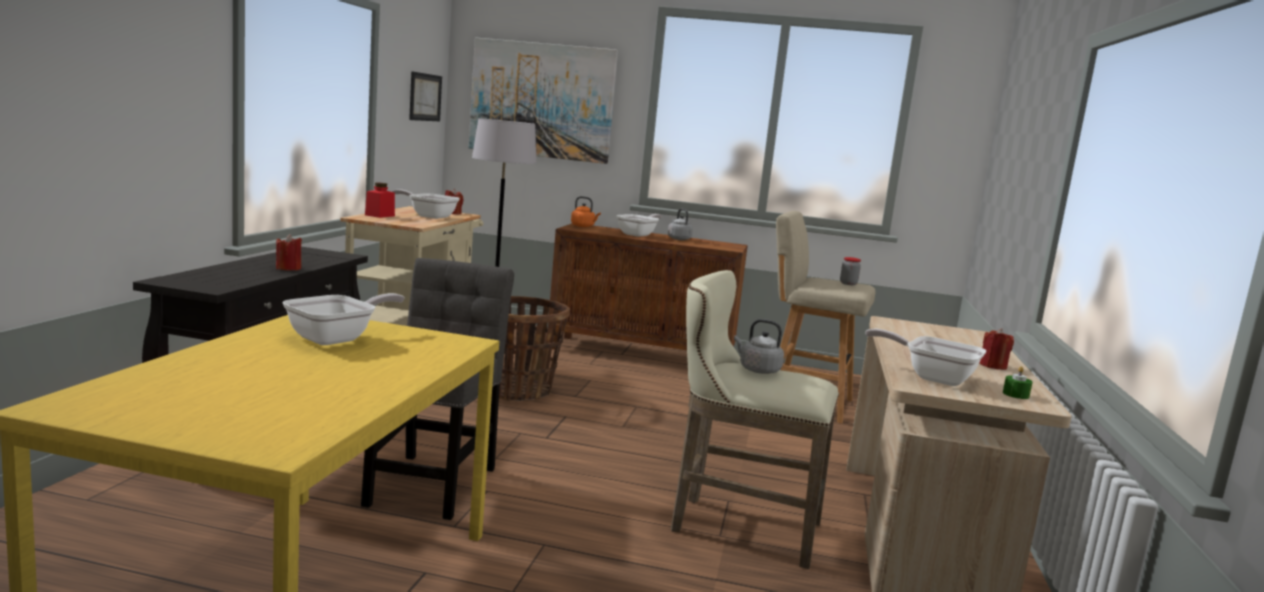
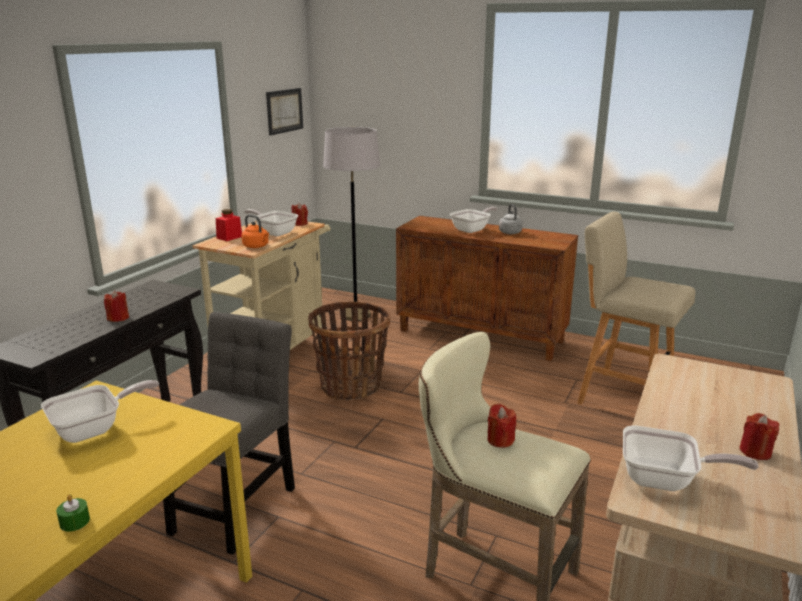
camera: 15 degrees right, 10 degrees up
(542, 100) = (388, 102): picture -> none
(583, 226) = (425, 221): orange kettle -> orange kettle (257, 246)
(757, 370) = (500, 440): grey kettle -> red candle
(848, 284) = (663, 288): jar -> none
(932, 377) = (665, 480): frying pan -> frying pan turned 150 degrees clockwise
(1015, 394) = (756, 515): green candle -> green candle (74, 522)

